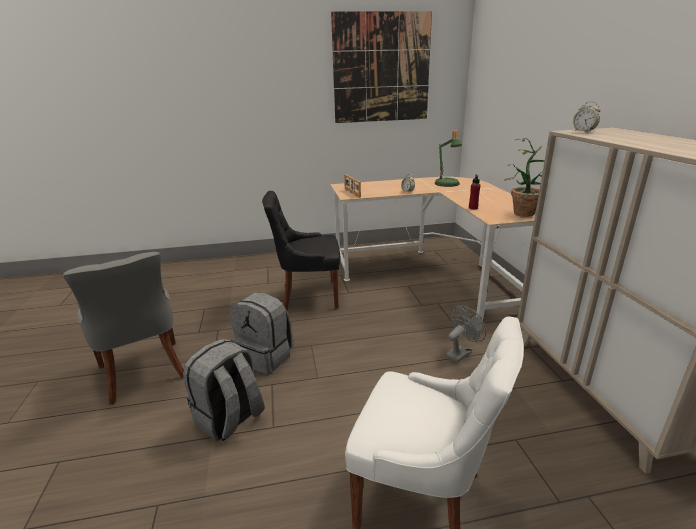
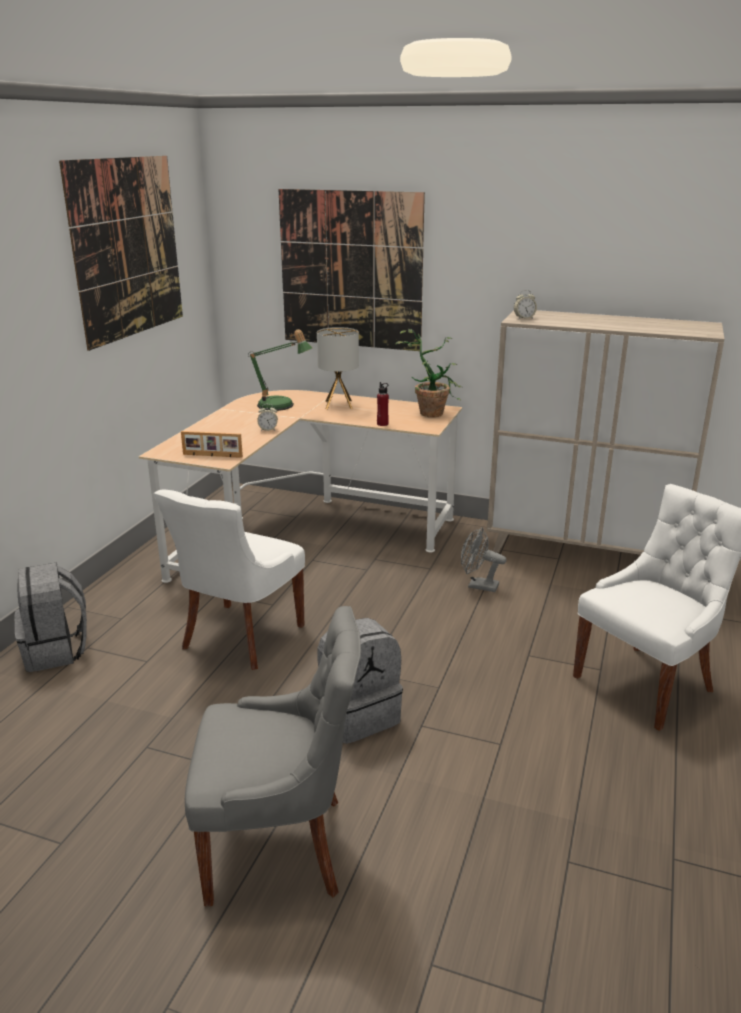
camera: 60 degrees left, 0 degrees up
(230, 419) = (462, 775): grey backpack -> grey backpack (56, 651)
(308, 296) = (240, 637): black chair -> white chair
(461, 353) = (478, 586): grey fan -> grey fan turned 60 degrees counterclockwise
(481, 192) = (338, 404): none -> table lamp
(522, 91) = (350, 270): none -> picture

